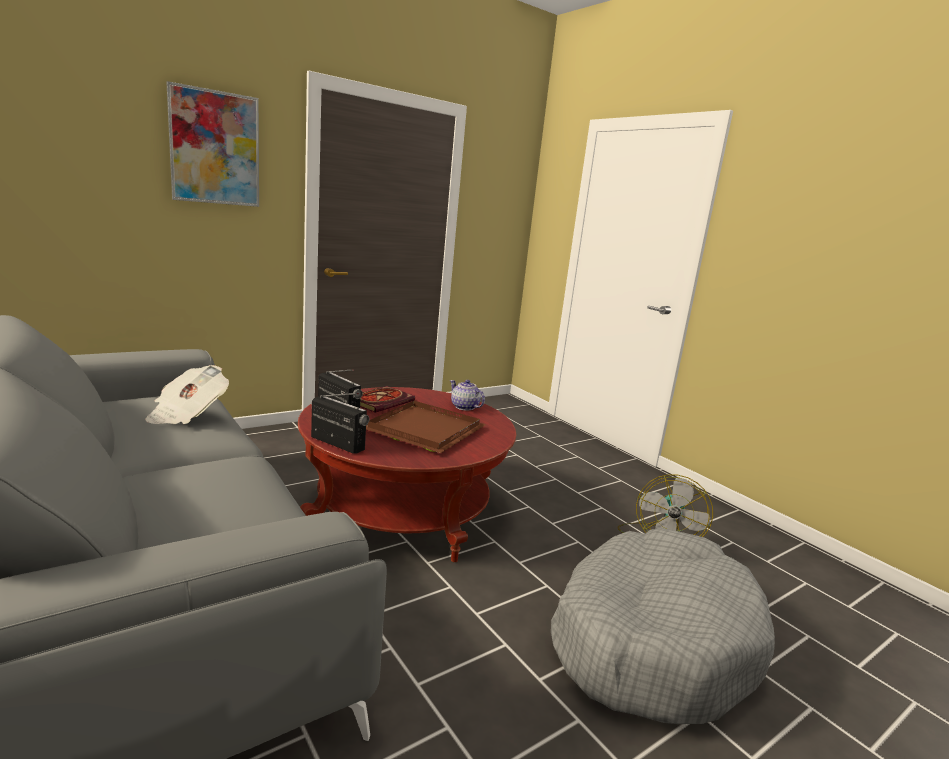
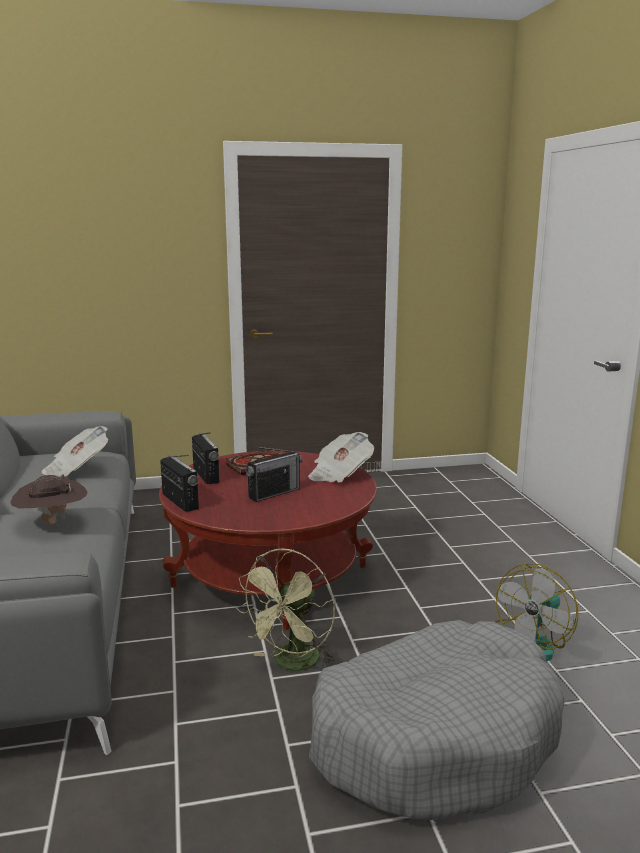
camera: 25 degrees right, 0 degrees up
(215, 148) = (140, 226): picture -> none
(216, 480) = (52, 523): none -> brown hat
(424, 429) = (274, 493): brown tray -> radio
(465, 407) = (339, 474): teapot -> newspaper
(486, 596) = (292, 664): none -> green fan

